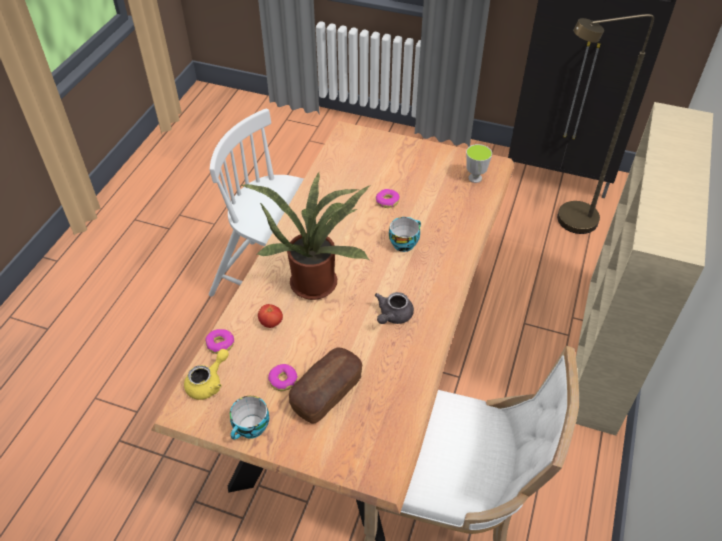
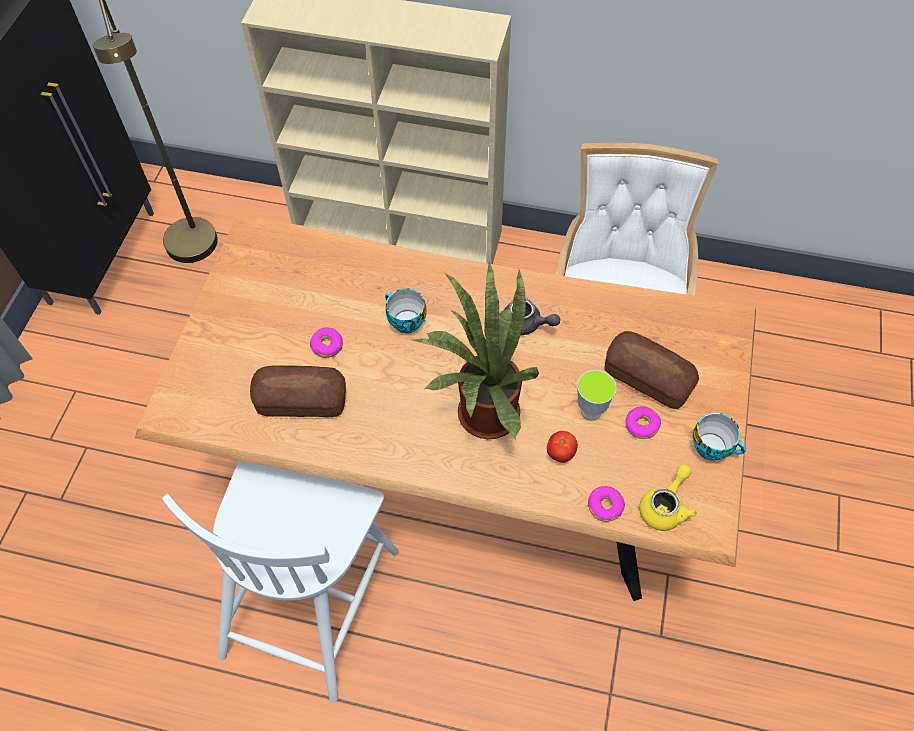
camera: 95 degrees left, 10 degrees up
(208, 383) = (665, 507): yellow teapot -> yellow teapot turned 90 degrees clockwise
(344, 188) = (302, 401): none -> bread
(475, 178) = (278, 251): cup -> cup (591, 411)

